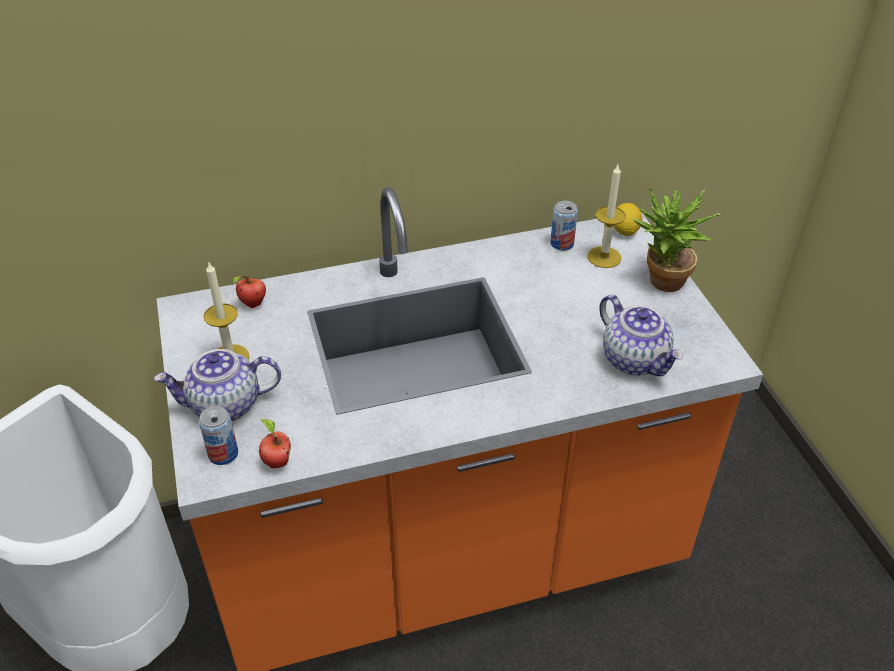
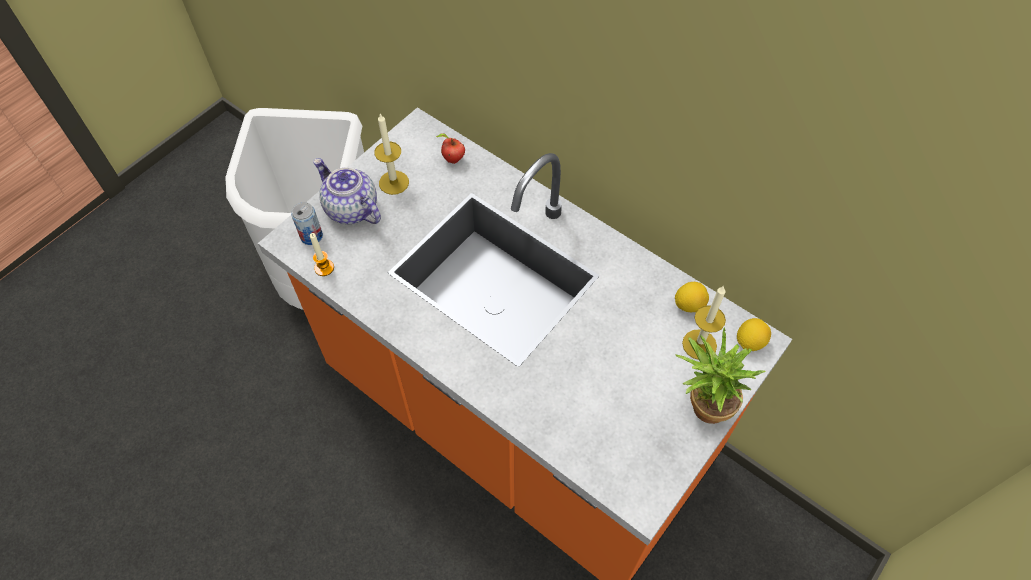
camera: 55 degrees right, 15 degrees up
(276, 462) = (324, 268): apple -> candle
(562, 243) = (689, 305): can -> lemon
(635, 360) = (589, 432): teapot -> none

